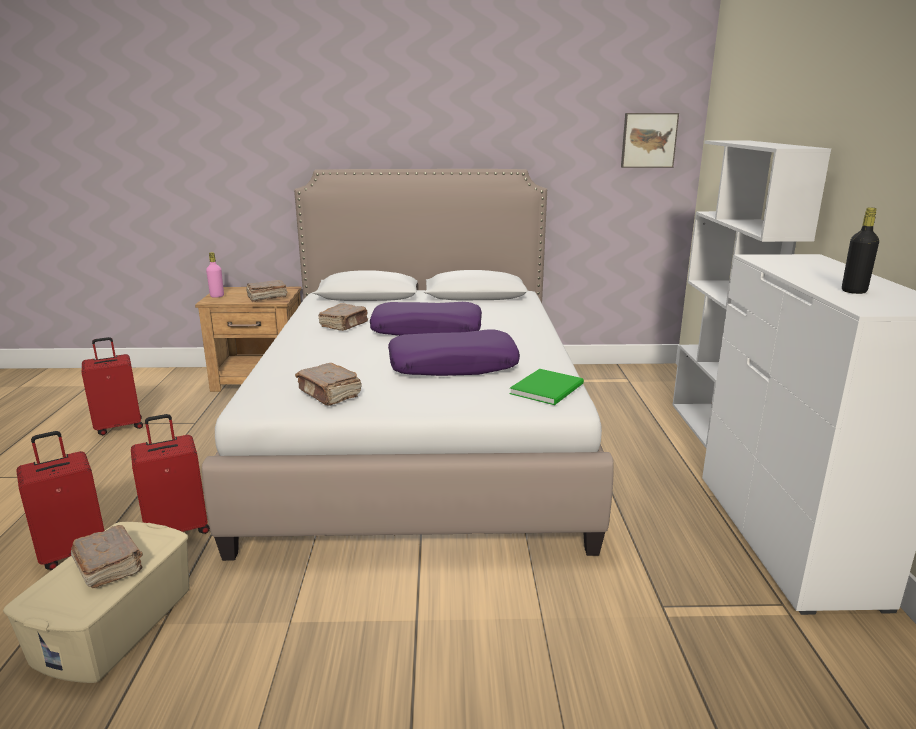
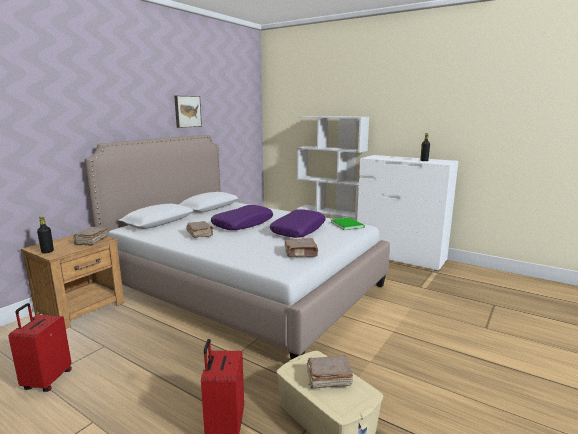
camera: 55 degrees left, 5 degrees down
(178, 529) = (246, 379): red suitcase -> none
(217, 296) = (47, 251): pink bottle -> black bottle
(648, 140) = (246, 117): picture -> picture (187, 111)

